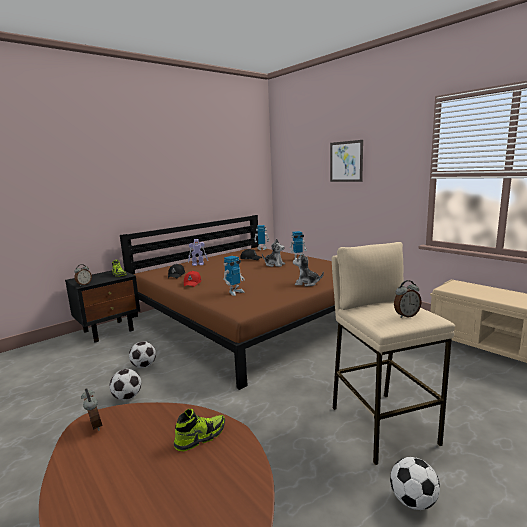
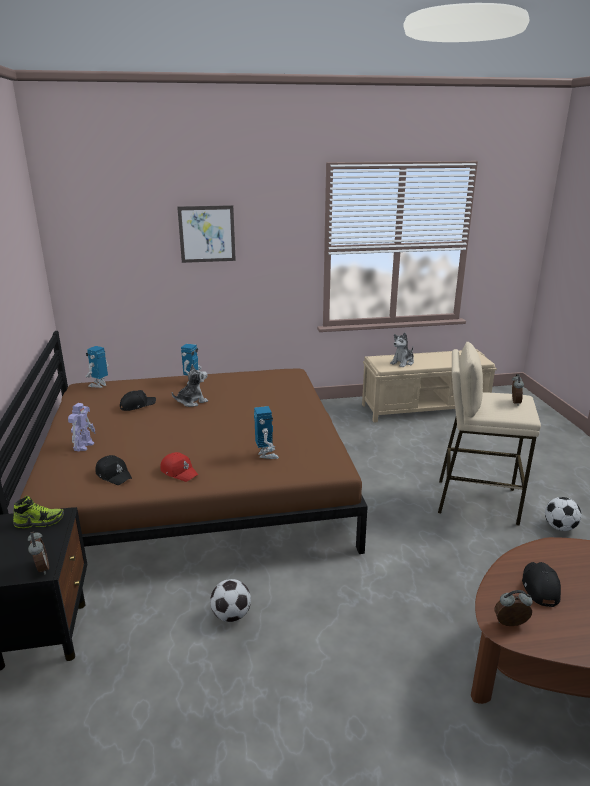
camera: 60 degrees left, 10 degrees up
(127, 397) = (305, 647): football -> none
(155, 433) = (539, 587): none -> black cap
(200, 437) = (555, 563): shoe -> none
(306, 283) = (293, 410): plush toy -> plush toy (402, 362)

